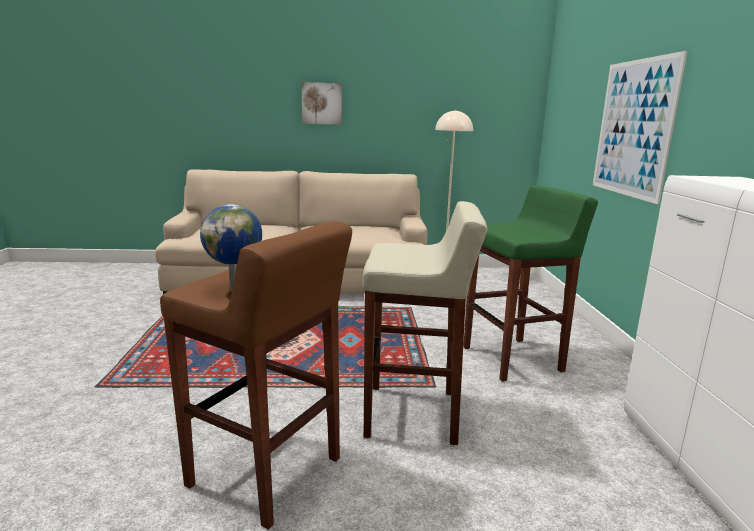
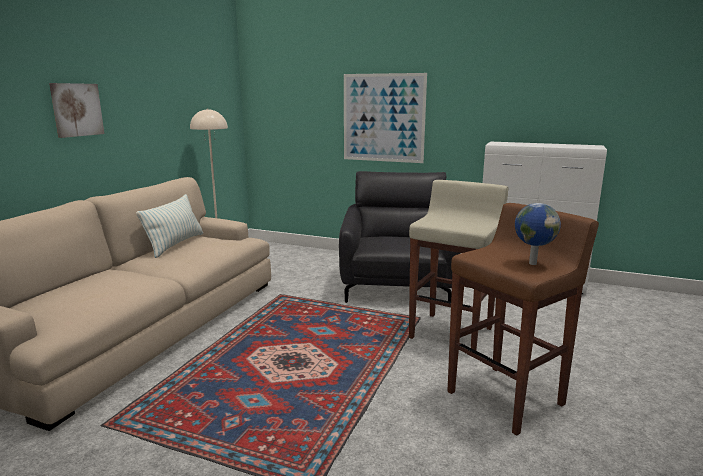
camera: 65 degrees left, 0 degrees up
(354, 227) = (175, 244): none -> pillow
(513, 359) = (398, 286): green stool -> black armchair

